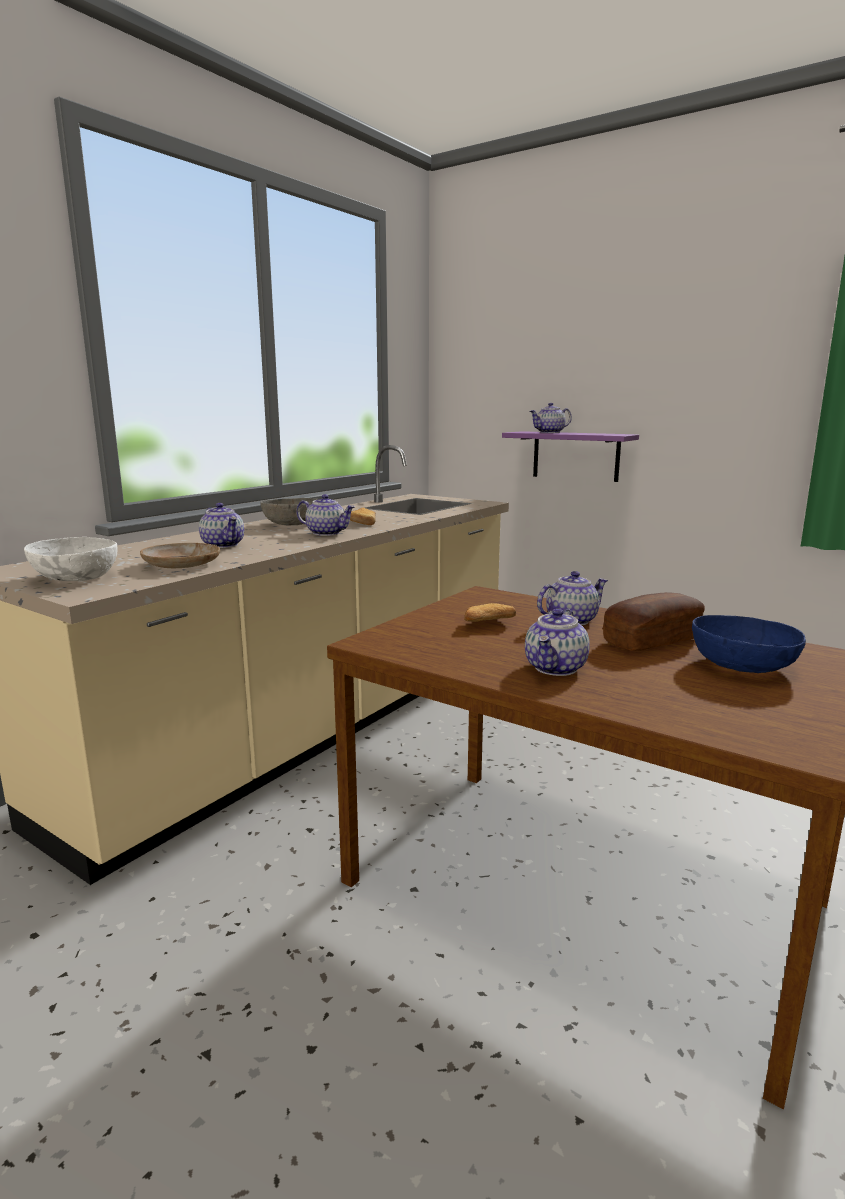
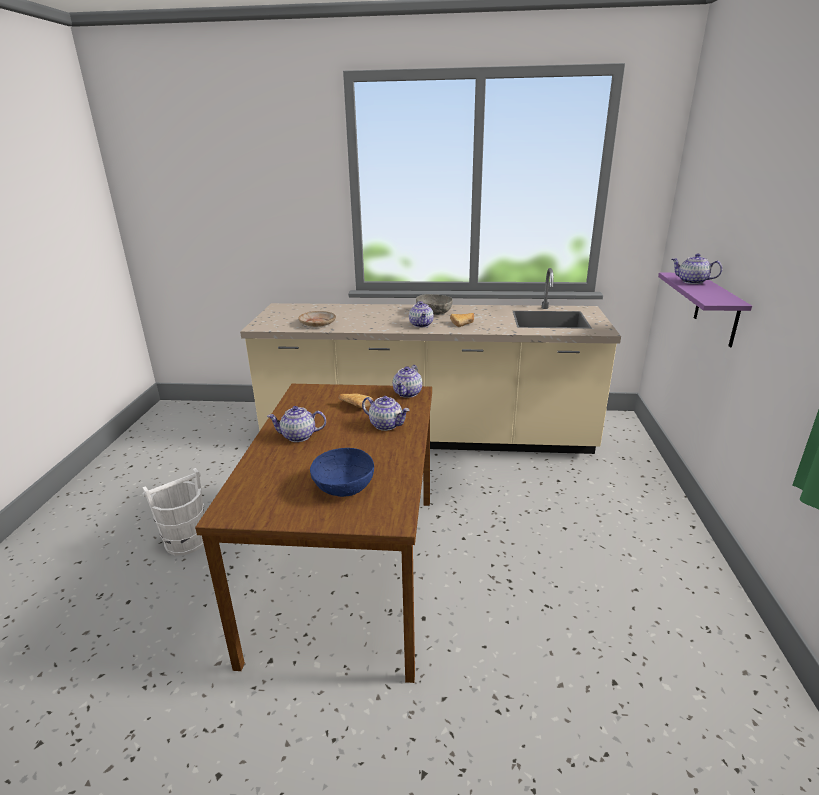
camera: 60 degrees right, 10 degrees up
(76, 578) = (279, 318): white bowl -> none
(223, 545) = (364, 317): teapot -> teapot (408, 393)
(322, 1113) = (187, 541): none -> white bucket
(652, 640) = (369, 453): bread -> none

